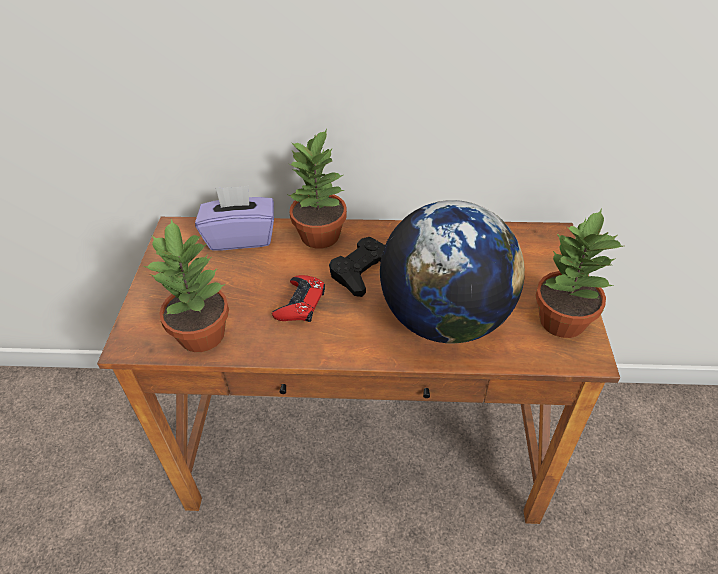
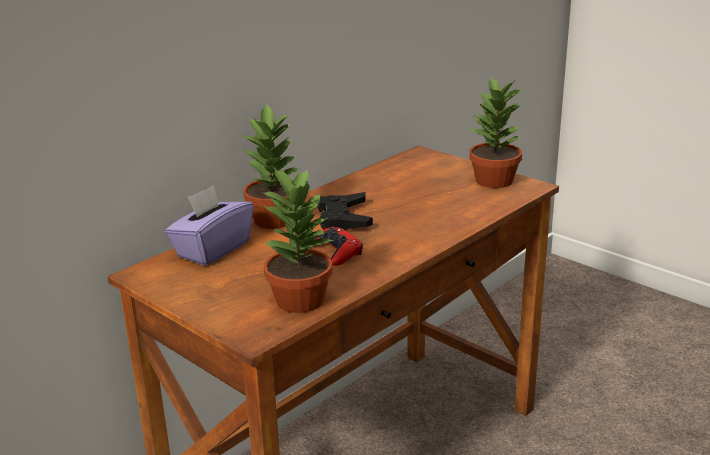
camera: 50 degrees left, 20 degrees down
(444, 318) = (435, 211): globe -> none

